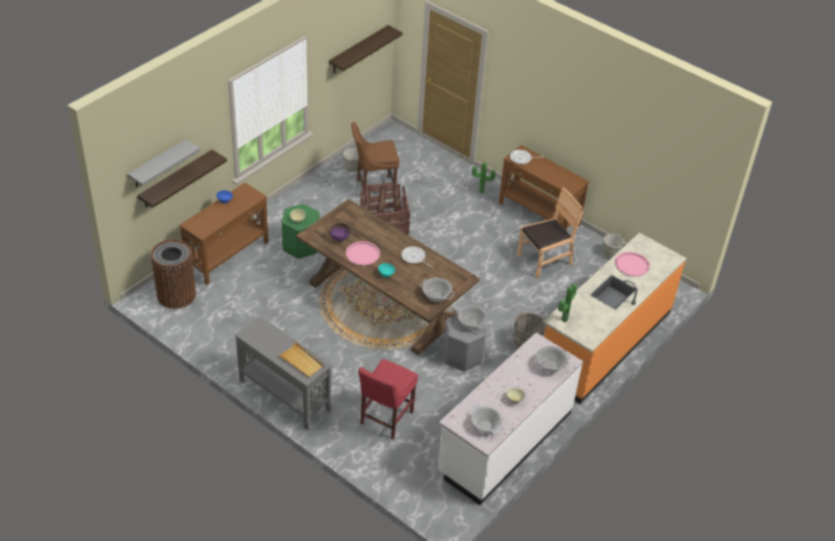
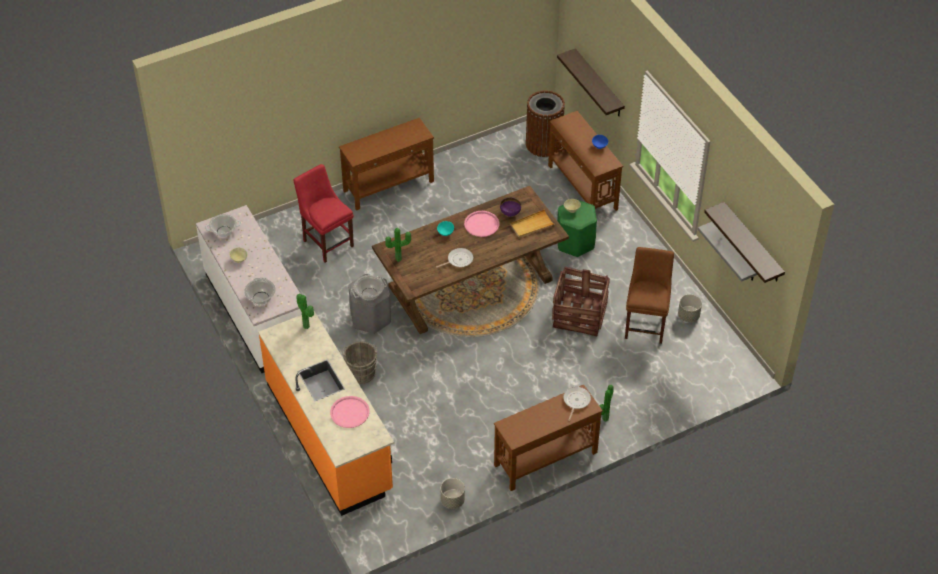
camera: 115 degrees right, 5 degrees up
(158, 164) = (590, 49): grey shelf -> grey shelf (736, 252)
(284, 394) = (389, 186): grey console table -> brown console table
(301, 362) = (366, 149): beige tray -> beige tray (532, 225)
(436, 296) = (399, 260): cooking pot -> potted plant
(544, 260) = (469, 434): brown chair -> none

